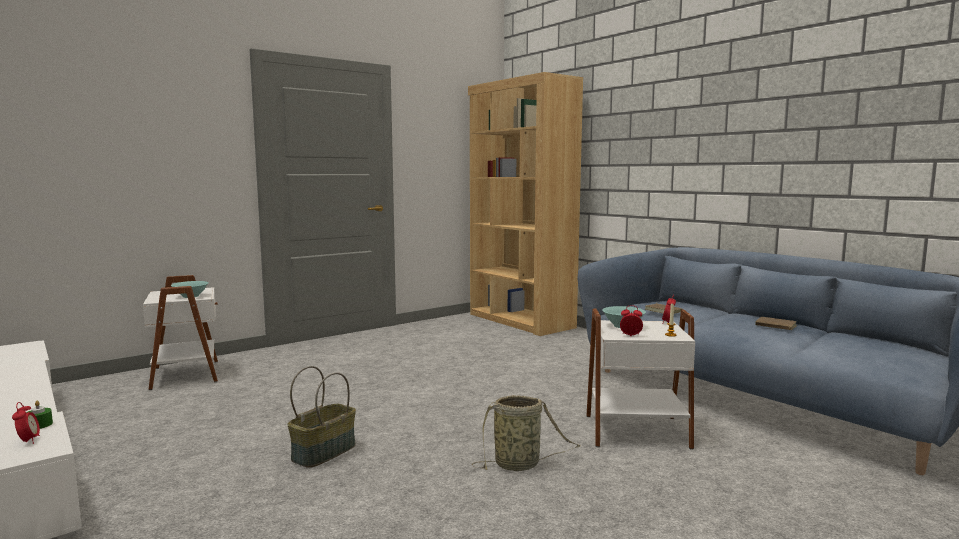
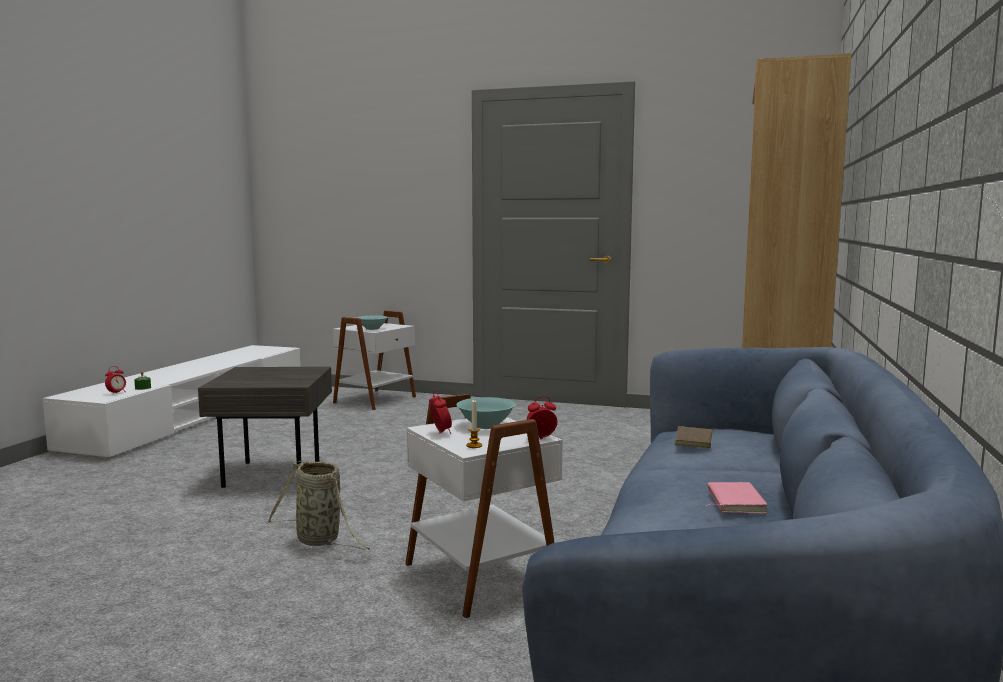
camera: 55 degrees right, 0 degrees up
(323, 452) = (276, 473): basket -> grey side table
(775, 326) = (733, 501): brown book -> pink book

